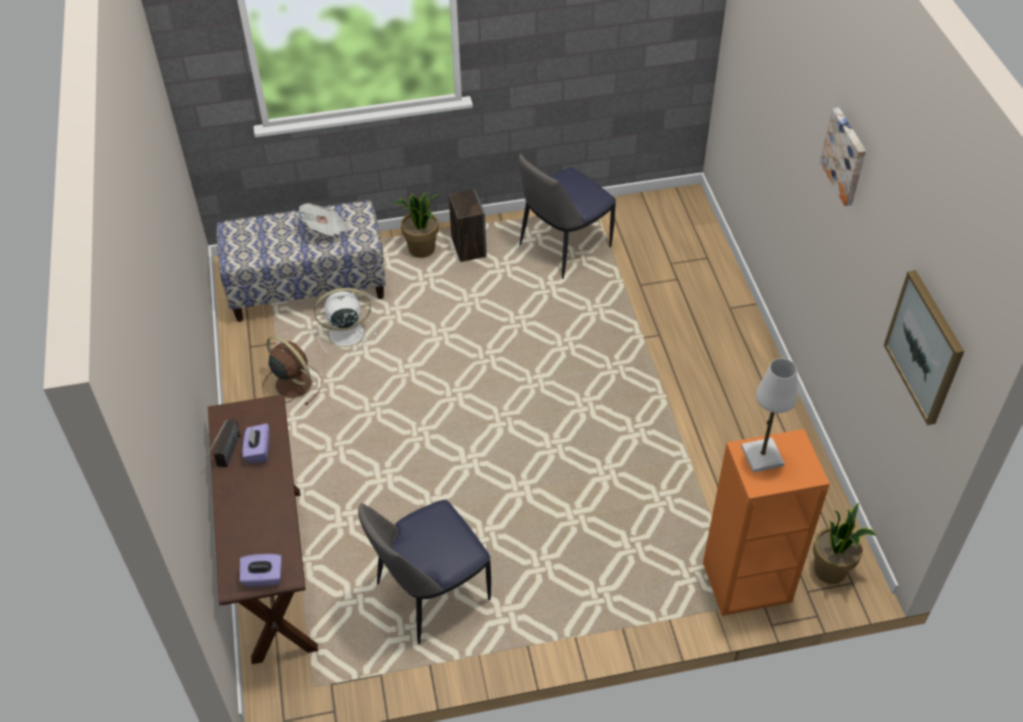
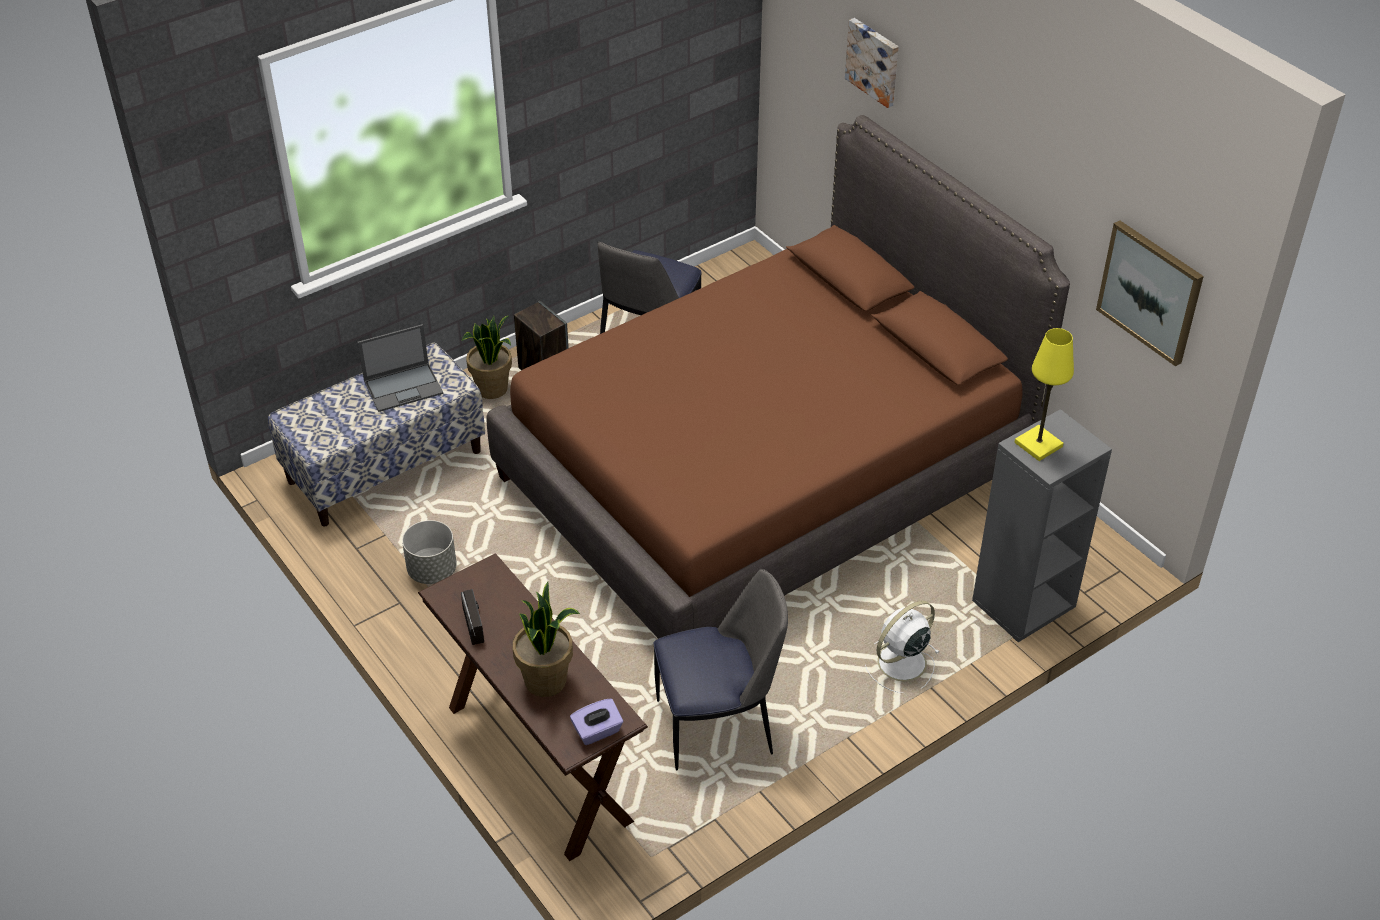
camera: 25 degrees left, 5 degrees down
(258, 450) = (507, 615): purple tissue box -> none
(292, 383) = (432, 571): brown fan -> grey planter
(326, 230) = (404, 387): newspaper -> laptop
(344, 334) = (459, 502): white fan -> white fan (900, 663)
(430, 594) = (718, 725): chair -> chair turned 135 degrees counterclockwise
(592, 390) = (765, 475): none -> brown bed
(746, 583) = (1023, 605): orange bookcase -> grey bookcase
(762, 456) = (1038, 444): white table lamp -> yellow table lamp
(830, 570) = (1094, 566): potted plant -> potted plant (546, 681)
(846, 156) = (993, 138): picture -> picture (874, 61)

